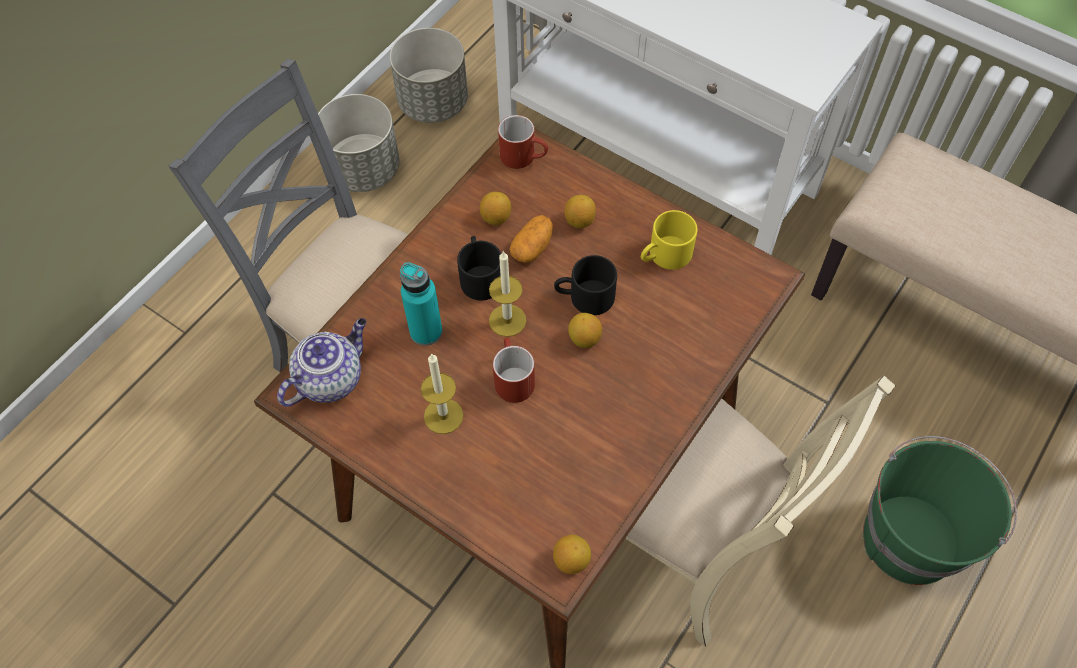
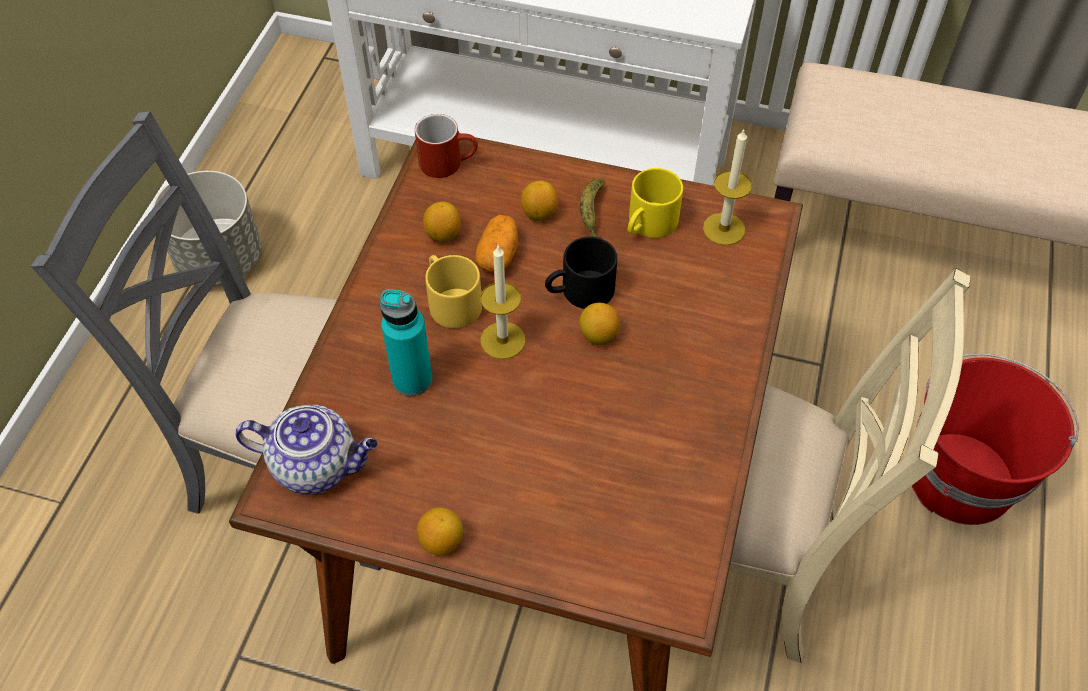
camera: 20 degrees left, 5 degrees down
(330, 378) = (317, 465): teapot -> teapot turned 75 degrees clockwise
(433, 102) = (276, 169): grey planter -> none
(443, 416) = (472, 467): candle -> candle (723, 229)
(479, 276) = (450, 301): black mug -> yellow mug
(511, 378) = (533, 401): red mug -> none
(571, 560) = (689, 582): lemon -> lemon (441, 541)
(622, 234) = (592, 214): none -> banana
(911, 536) = (961, 475): green bucket -> red bucket

